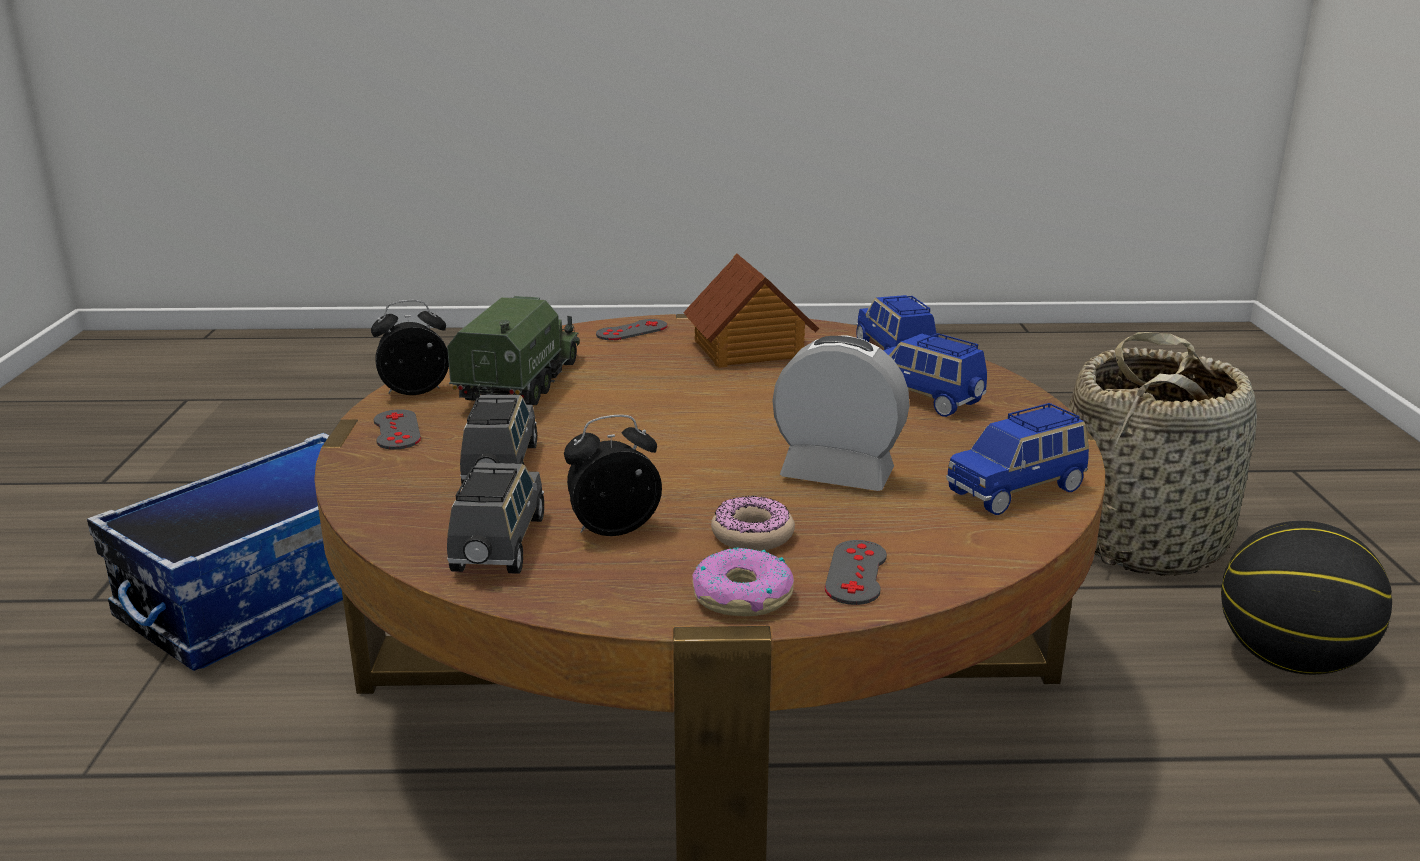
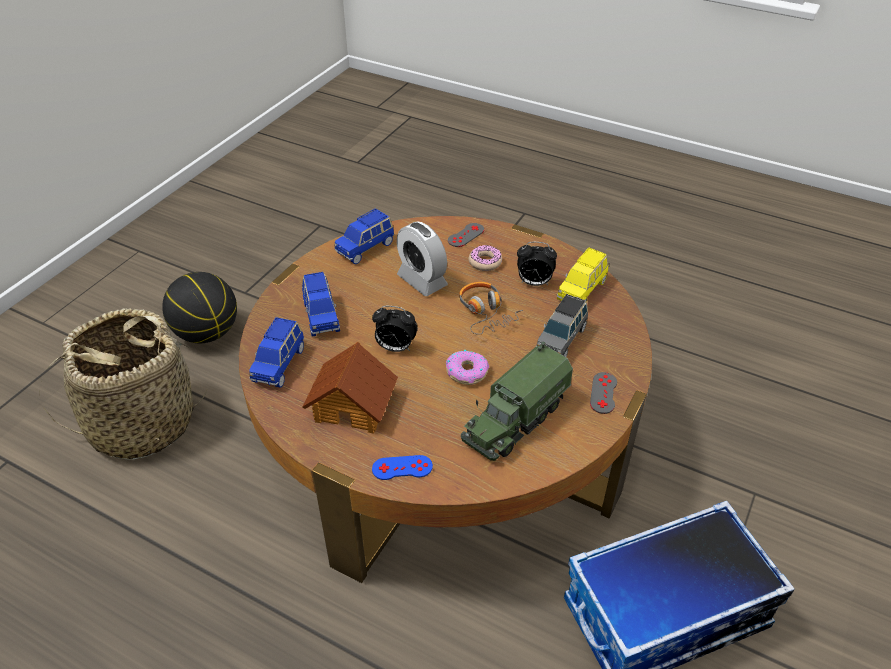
camera: 150 degrees left, 20 degrees up
(415, 392) = (582, 434): alarm clock -> alarm clock (395, 348)
(499, 545) = (582, 290): grey toy car -> yellow toy car
(632, 330) = (402, 468): grey game controller -> blue game controller
(668, 464) = (485, 313): none -> headphones
(742, 596) = (511, 239): donut -> donut (467, 372)
(1017, 490) = (366, 248): blue toy car -> blue toy car turned 135 degrees clockwise

